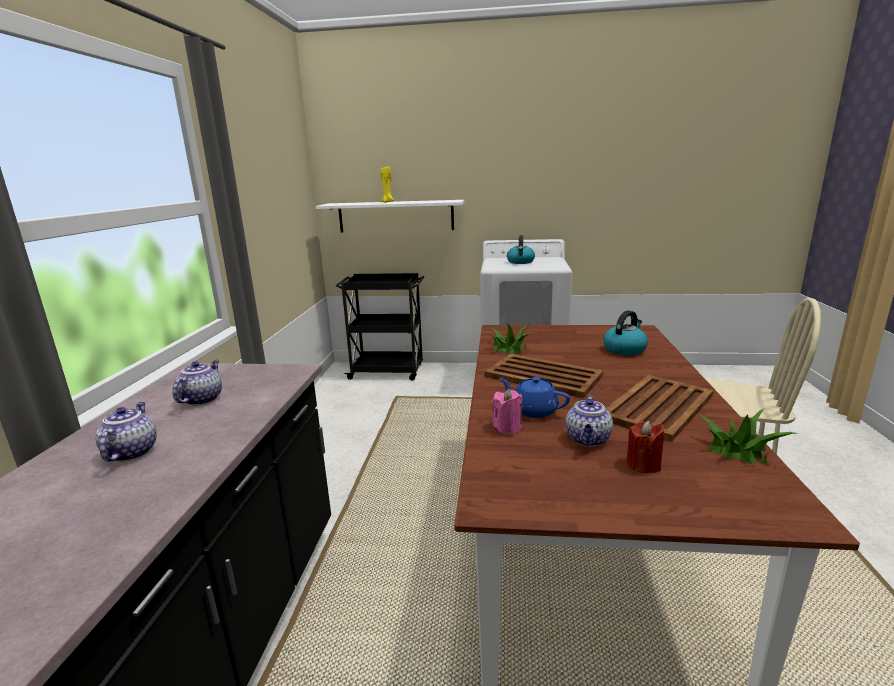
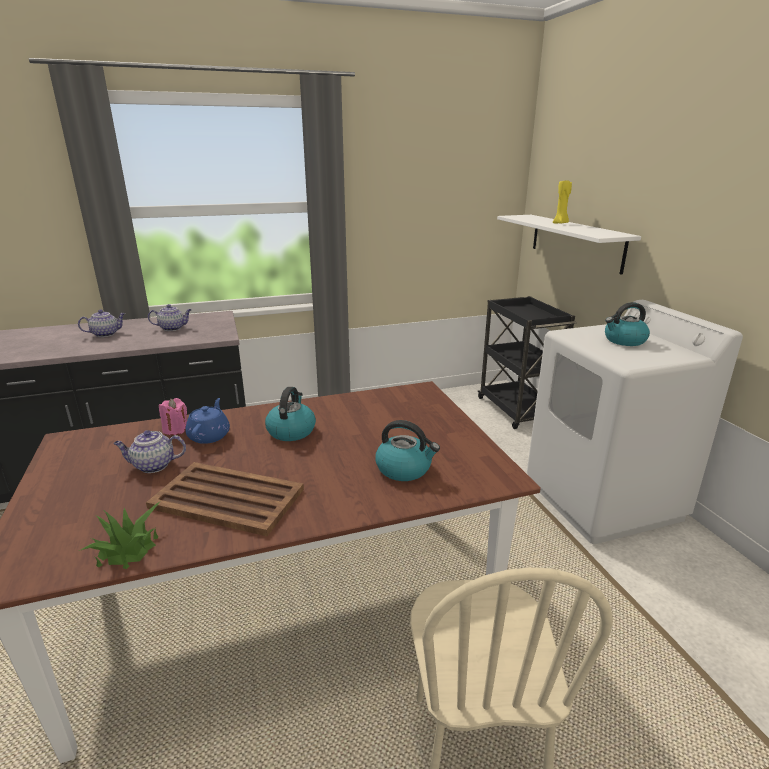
camera: 65 degrees right, 5 degrees up
(509, 348) = (363, 404): potted plant -> none
(544, 376) = (291, 431): brown tray -> kettle
(643, 465) = (105, 495): red candle -> none

